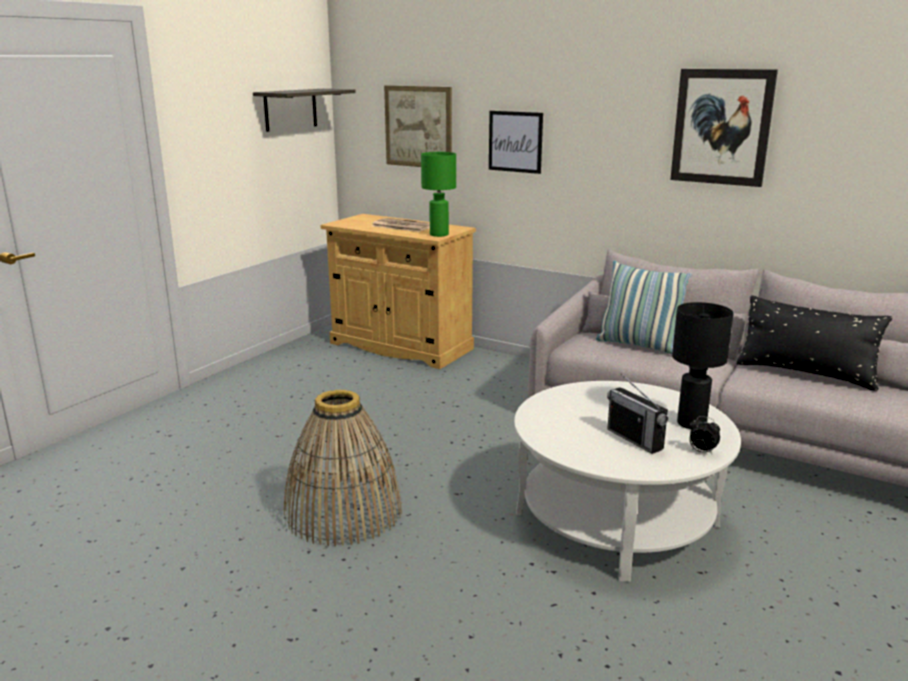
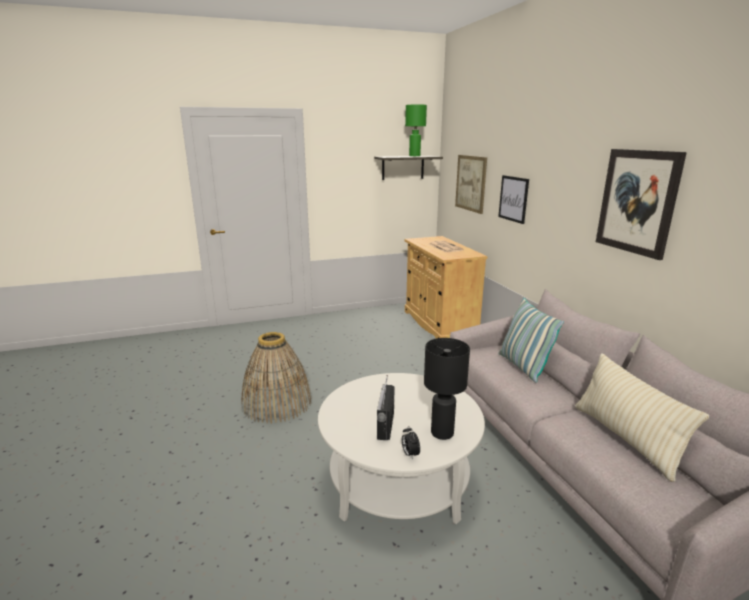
camera: 40 degrees right, 0 degrees up
(439, 235) = (453, 256): green table lamp -> green table lamp (414, 156)
(805, 374) = (625, 439): black pillow -> beige pillow

